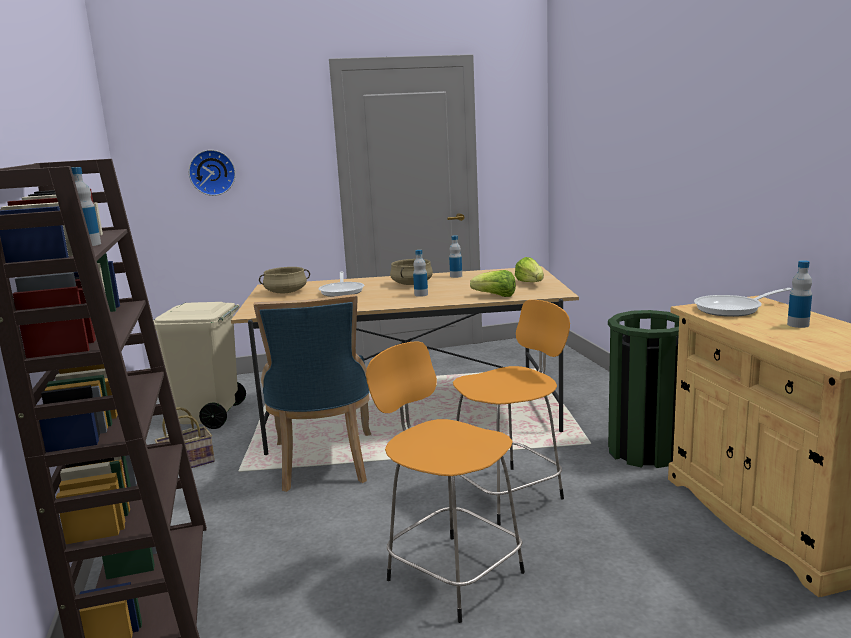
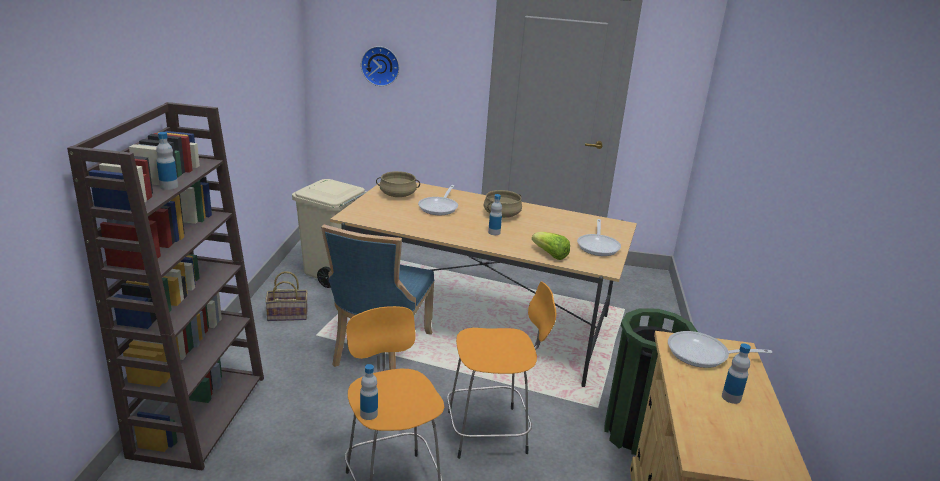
camera: 20 degrees right, 10 degrees up
(456, 276) = (548, 215): bottle -> bottle (369, 414)
(530, 283) = (598, 246): lettuce -> frying pan

